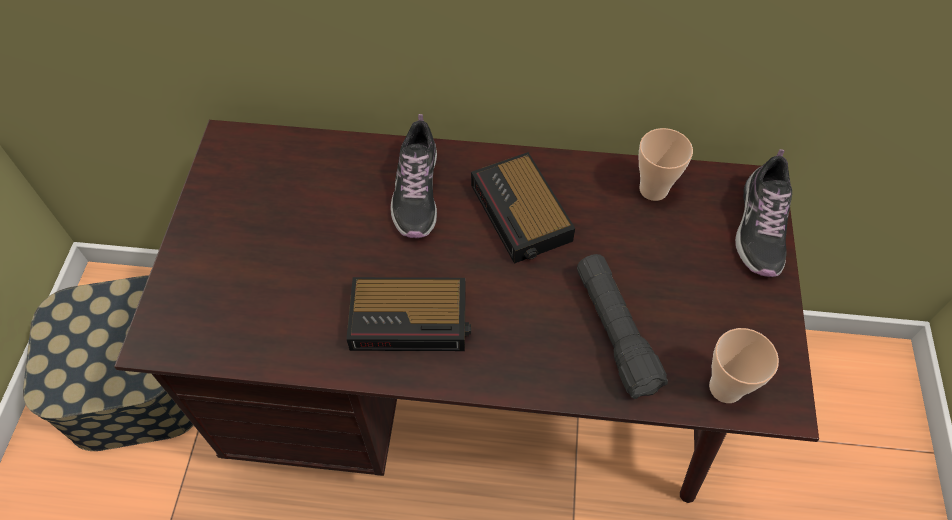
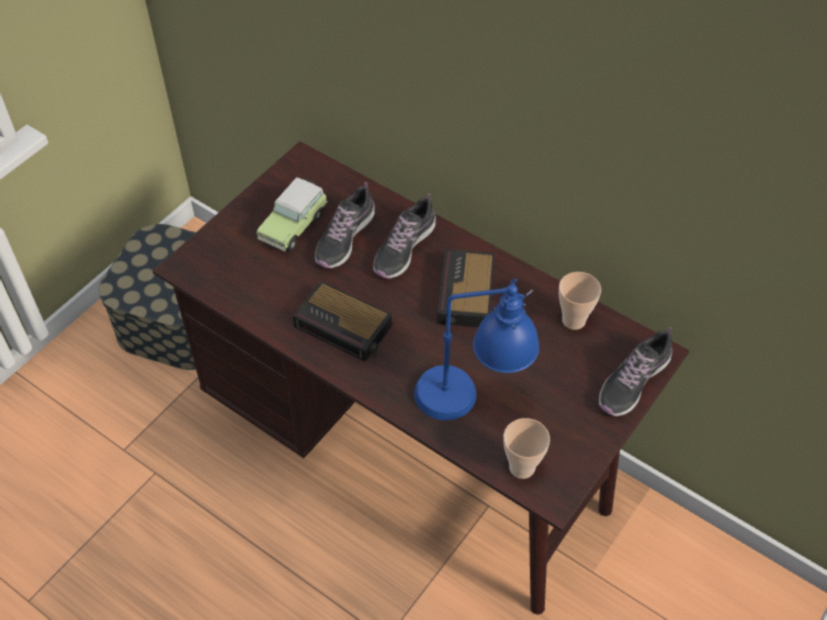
camera: 30 degrees right, 5 degrees down
(268, 222) = (295, 225): none -> toy car
(339, 211) = (344, 238): none -> shoe
(615, 332) = (473, 397): black flashlight -> blue table lamp

